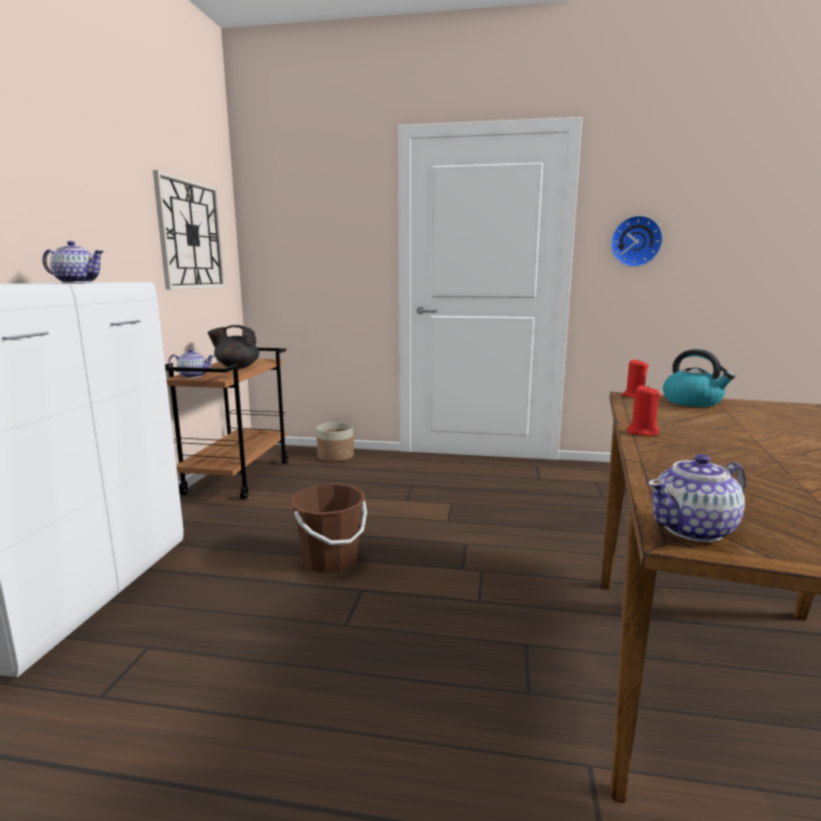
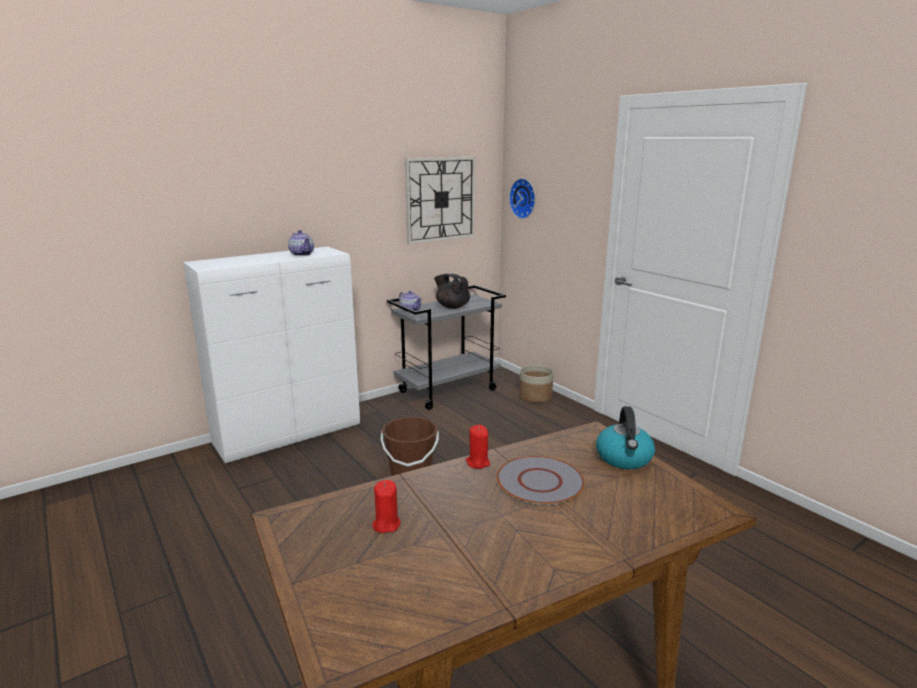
camera: 45 degrees right, 5 degrees up
(237, 477) = (448, 390): brown cart -> grey cart
(634, 396) = (597, 432): red candle -> red candle (386, 524)
(635, 241) = (857, 243): wall clock -> wall clock (524, 198)
(694, 529) = (295, 519): teapot -> none
(709, 427) = (540, 482): none -> grey plate

